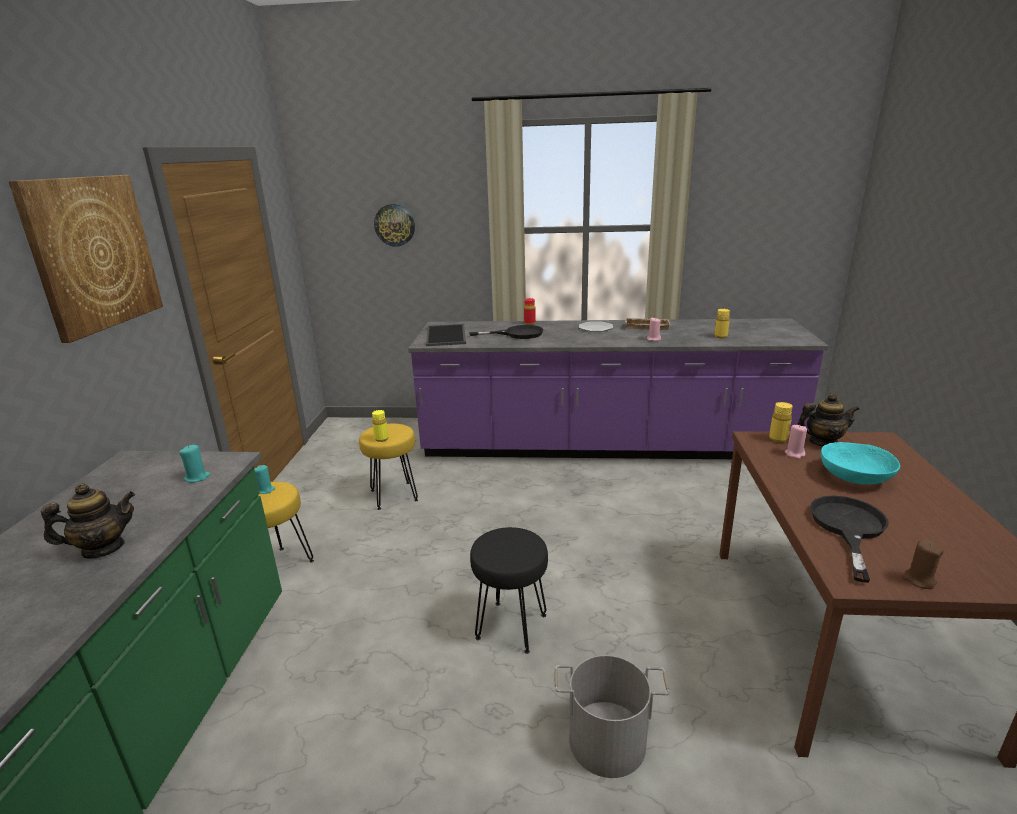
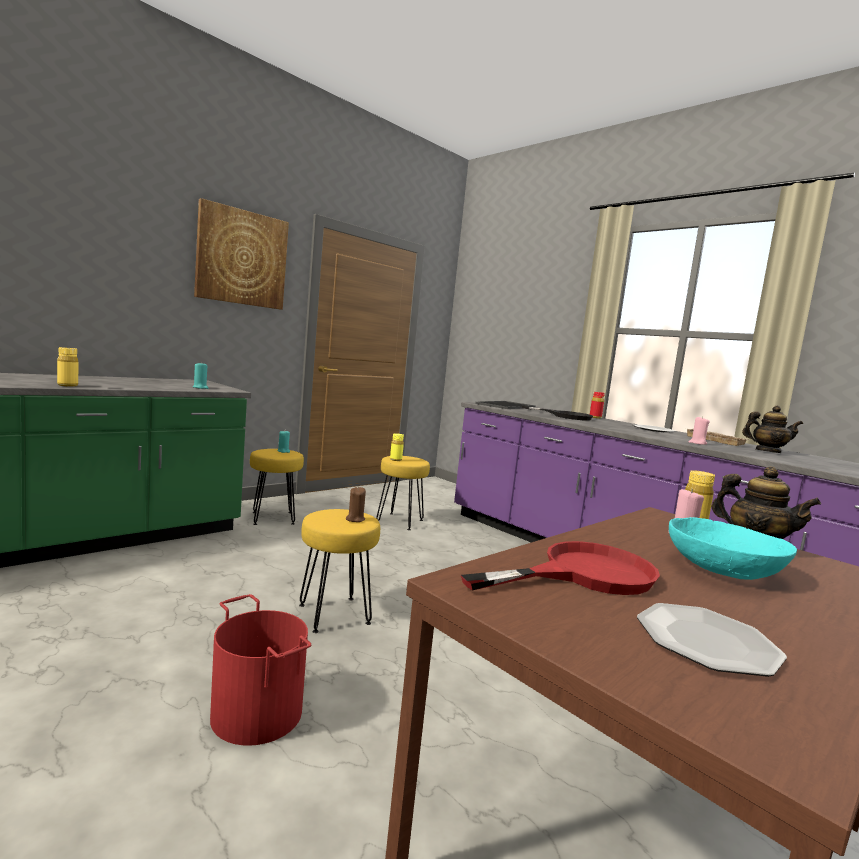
camera: 40 degrees right, 15 degrees down
(103, 548) = (104, 384): teapot -> teapot (767, 451)
(394, 225) = (515, 318): wall clock -> none
(511, 626) = (334, 614): black stool -> yellow stool
(607, 742) = (255, 714): grey bucket -> red bucket
(720, 336) = (795, 460): yellow bottle -> yellow bottle (67, 385)
(848, 528) = (582, 574): black frying pan -> red frying pan
(919, 580) = (551, 627): brown candle -> brown candle (355, 519)
(946, 541) = (707, 641): none -> plate

